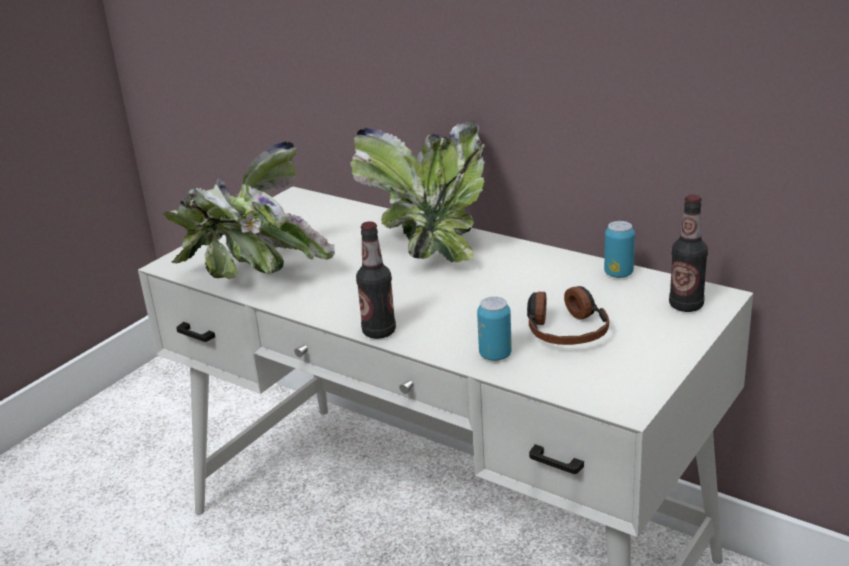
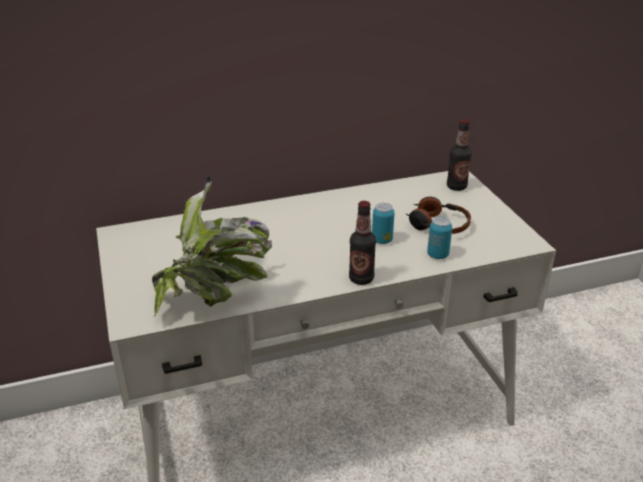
camera: 55 degrees left, 5 degrees up
(433, 243) = (278, 217): potted plant -> none
(618, 273) = (400, 186): can -> can (382, 240)

